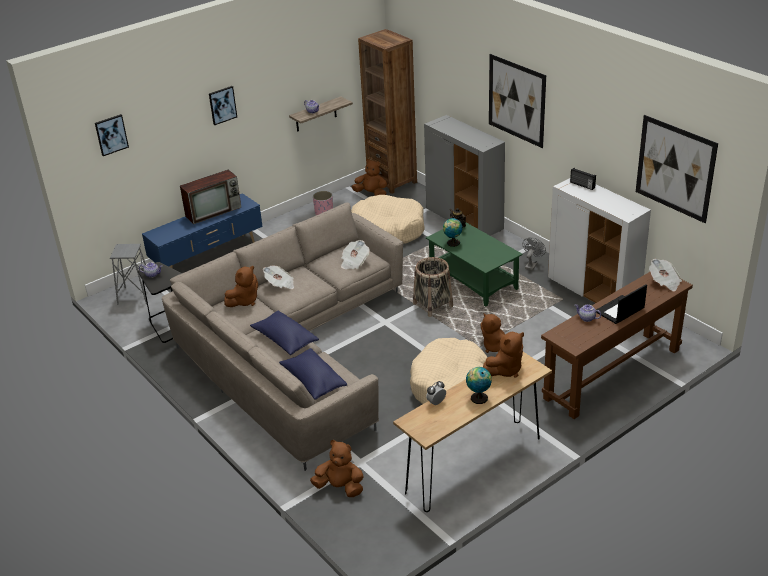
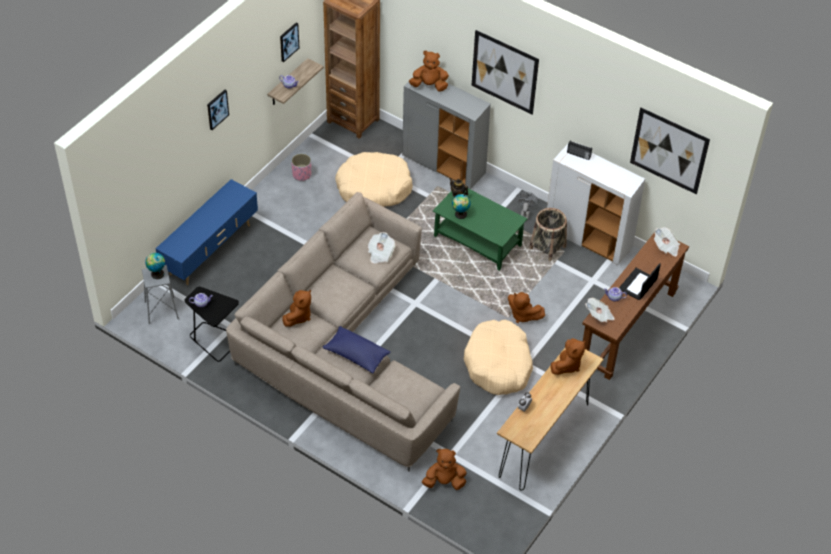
camera: 20 degrees left, 15 degrees up
(111, 134) = (134, 174): picture -> picture (288, 41)
(214, 211) = (214, 208): television -> none
(280, 284) = (323, 291): newspaper -> newspaper (599, 316)
(313, 381) = (400, 395): blue pillow -> none
(371, 194) = (339, 142): brown plush toy -> brown plush toy (429, 85)
(433, 305) = (451, 276): basket -> basket (547, 247)
(478, 397) = (555, 397): globe -> globe (156, 273)

